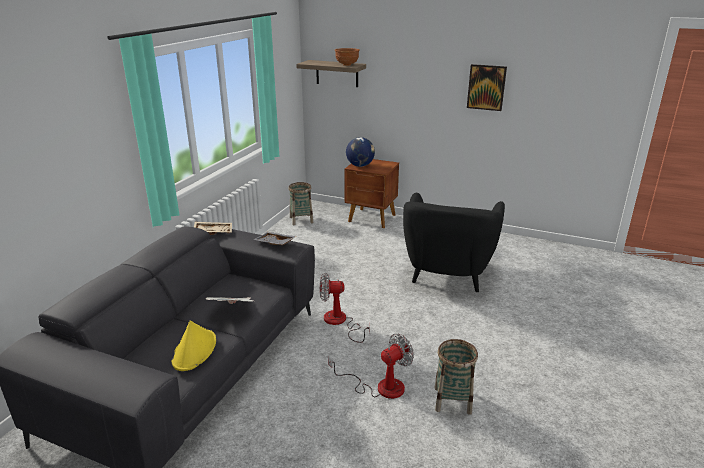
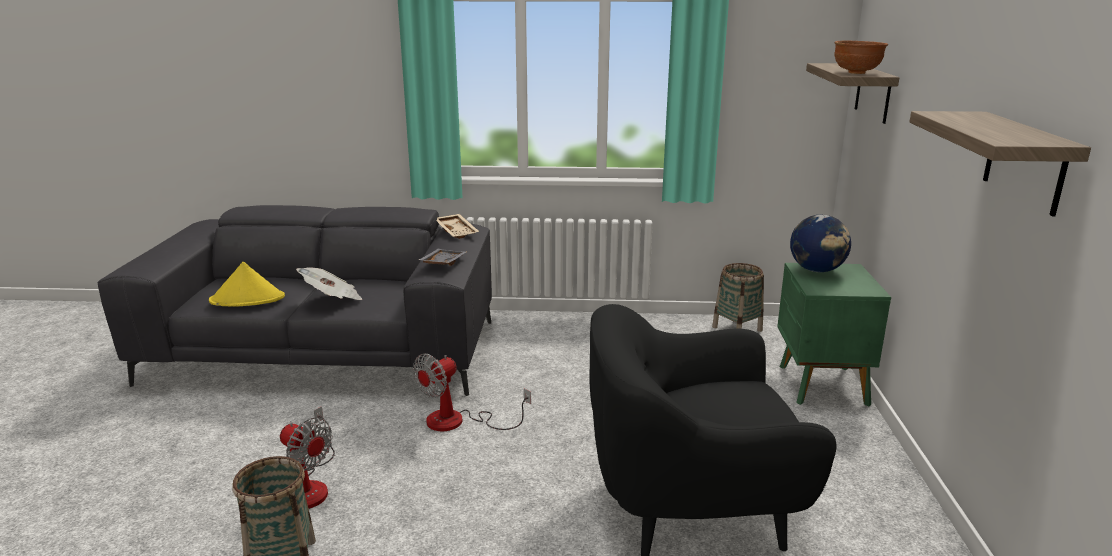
camera: 70 degrees right, 5 degrees down
(340, 322) = (458, 422): fan -> fan turned 120 degrees counterclockwise
(372, 218) = (821, 385): brown nightstand -> green nightstand
(486, 87) = (1025, 162): picture -> shelf

